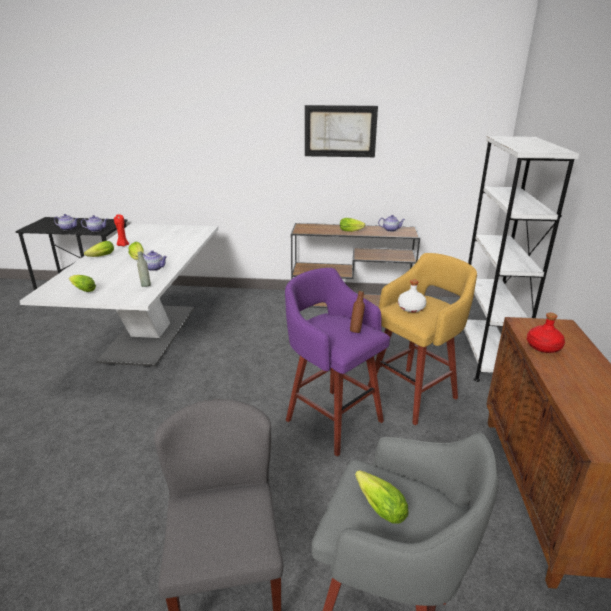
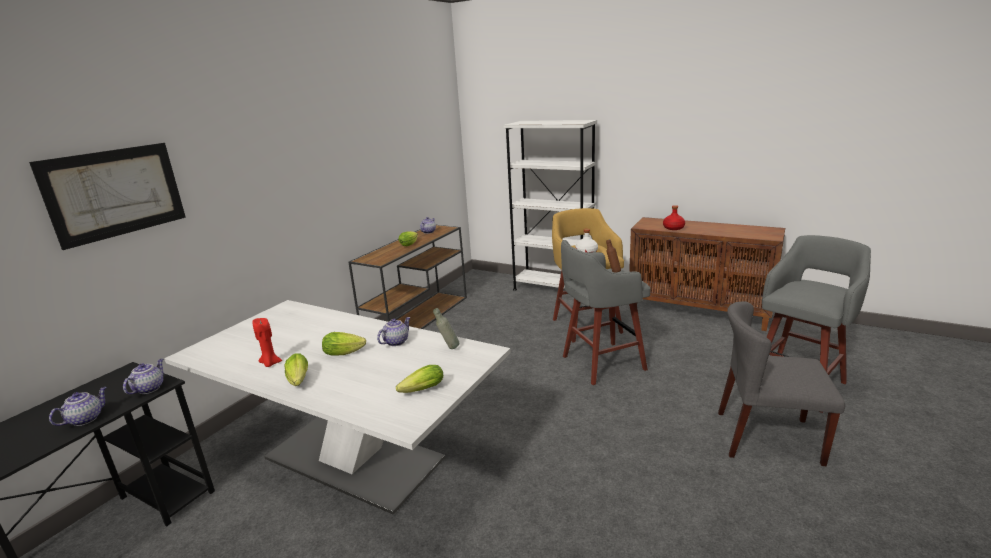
camera: 65 degrees left, 5 degrees down
(332, 419) = (601, 363): purple stool -> grey stool
(340, 131) = (363, 148): picture -> picture (116, 193)
(377, 505) = (812, 293): lettuce -> none

